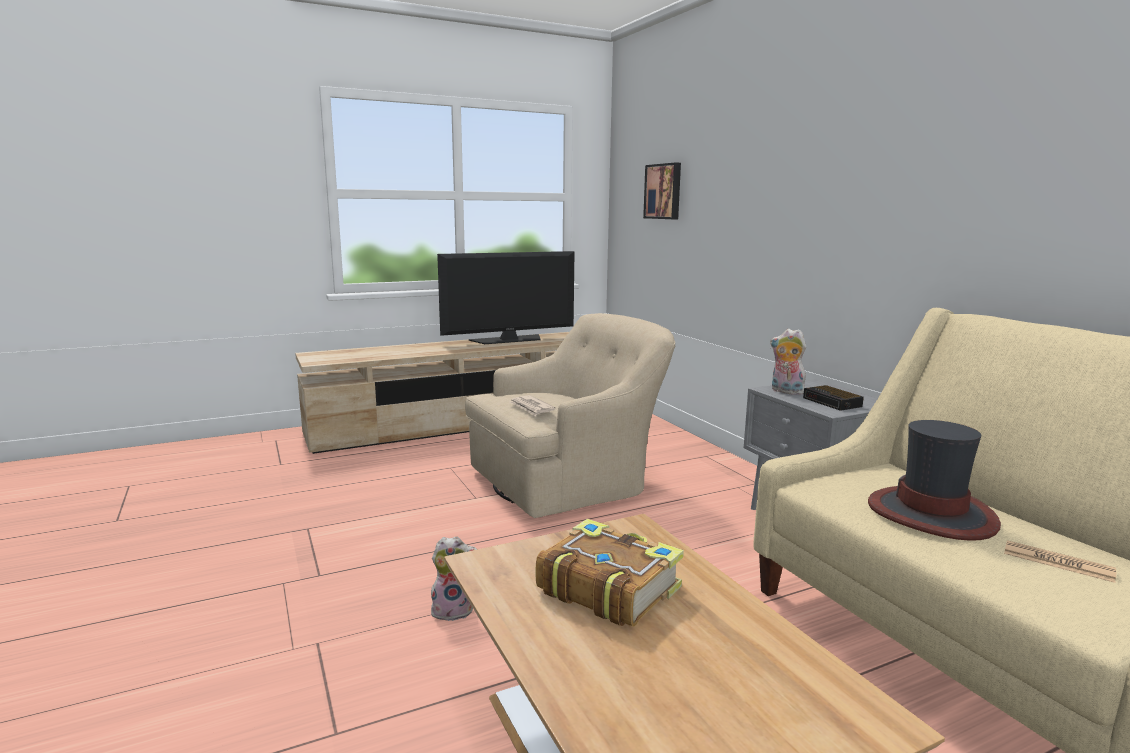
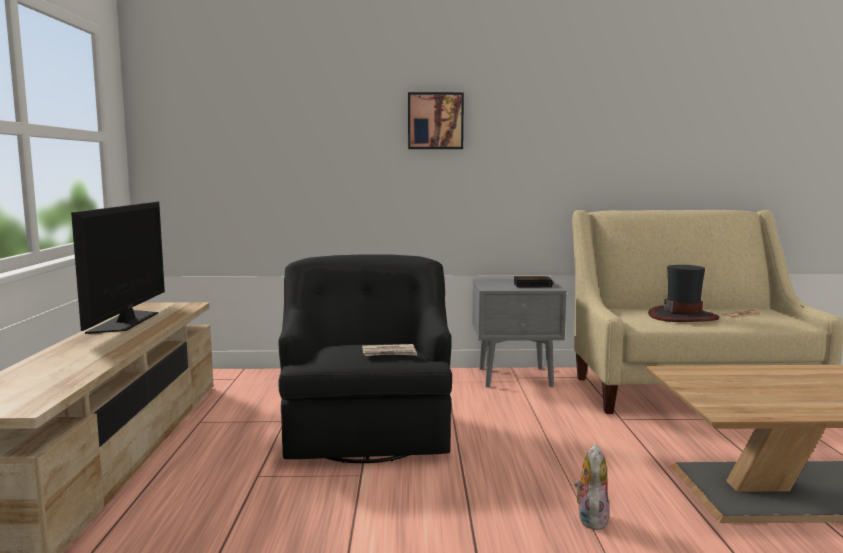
camera: 65 degrees left, 5 degrees down
(570, 480) = (367, 428): beige armchair -> black armchair
(607, 588) = (761, 388): book -> none
(664, 191) = (246, 134): picture -> picture (435, 121)
(785, 391) = (498, 287): plush toy -> none

